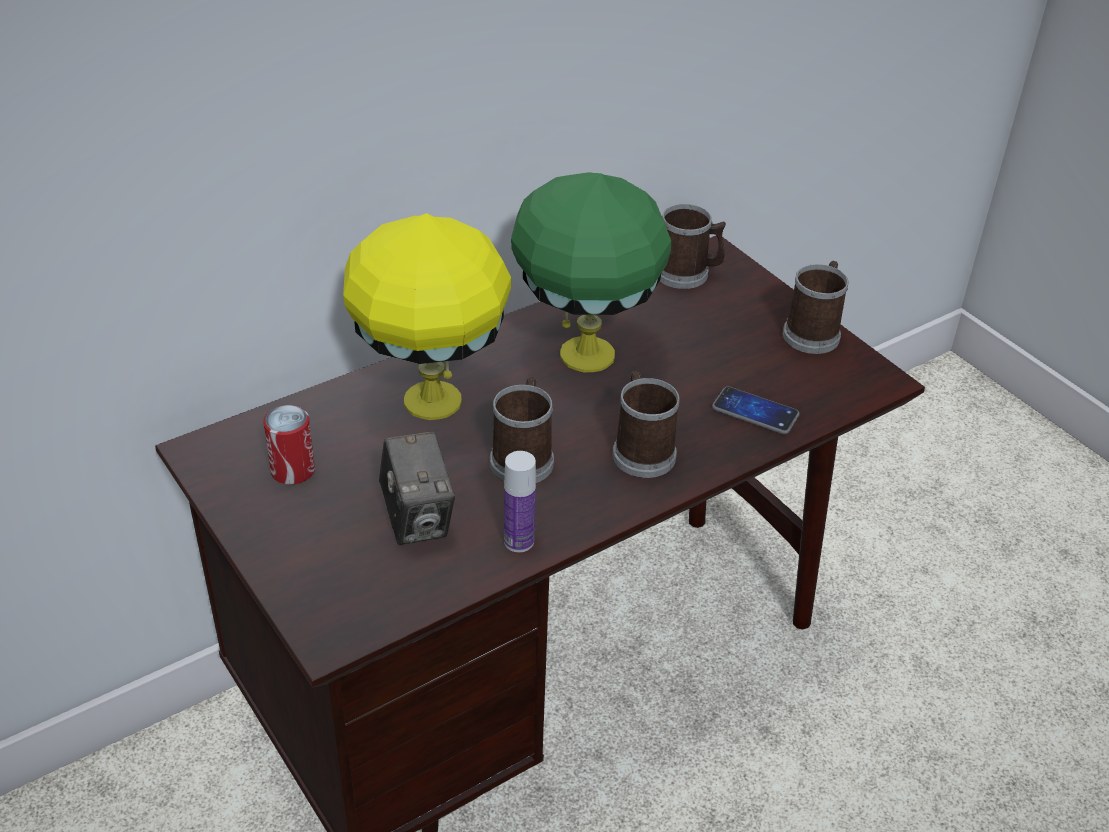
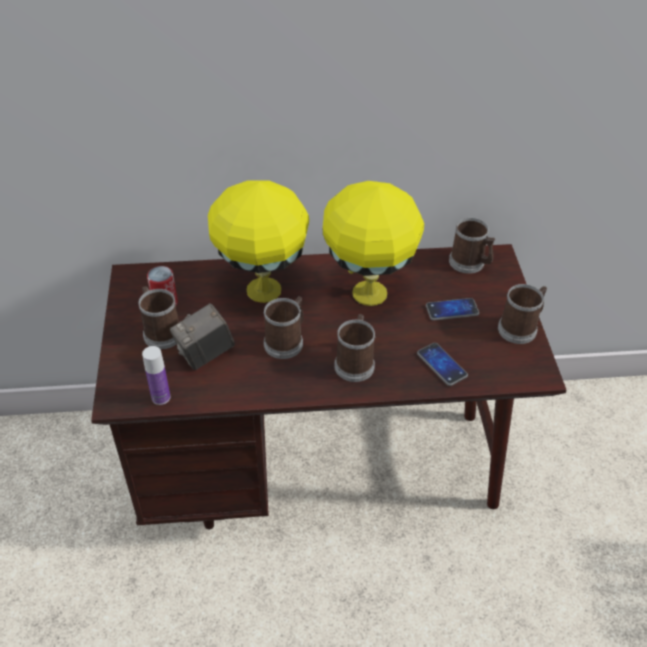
camera: 30 degrees right, 5 degrees up
(320, 513) = (160, 332): none -> mug
(417, 519) = (205, 354): camera -> camera turned 45 degrees clockwise
(519, 541) = (247, 388): bottle -> bottle (161, 397)
(583, 354) = (367, 292): green table lamp -> yellow table lamp
(712, 339) = (452, 310): none -> phone

